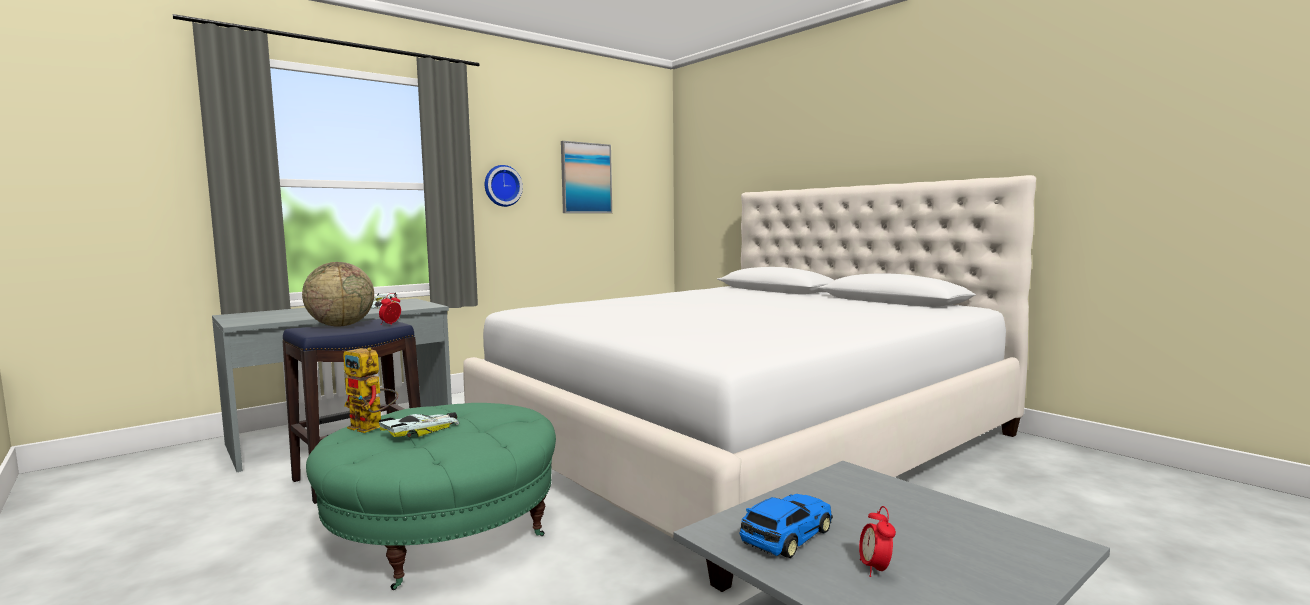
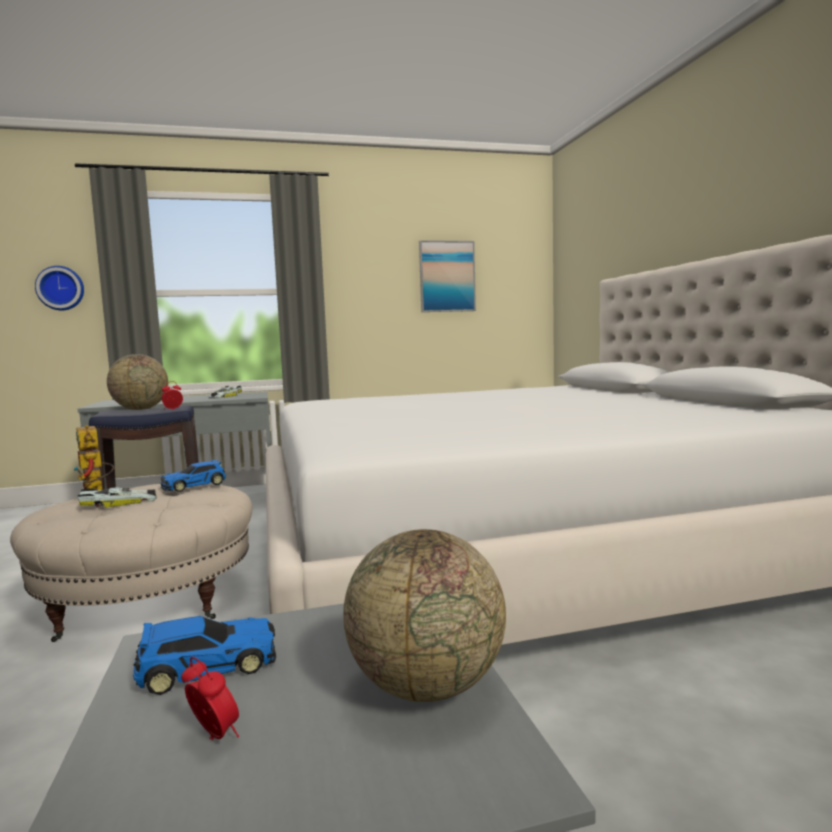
camera: 25 degrees right, 0 degrees up
(444, 533) = (148, 600): green ottoman -> beige ottoman
(469, 405) = (195, 485): none -> toy car
(502, 186) = (357, 288): wall clock -> wall clock (61, 288)
(875, 569) = (214, 737): alarm clock -> alarm clock turned 105 degrees clockwise
(942, 515) = (427, 686): none -> globe

